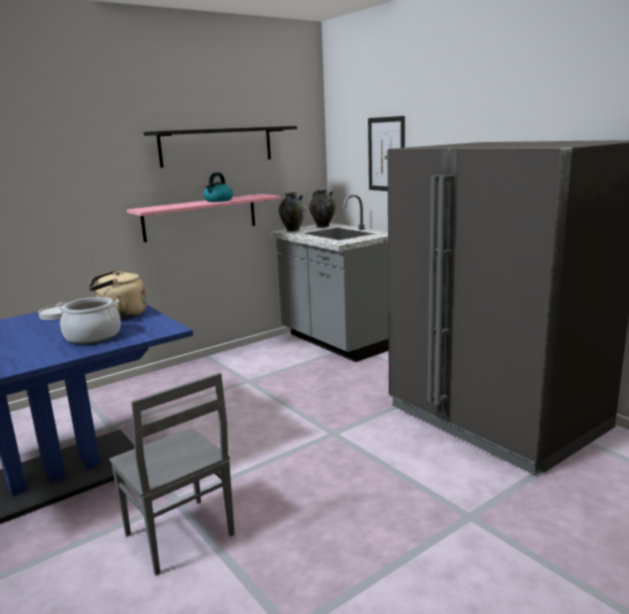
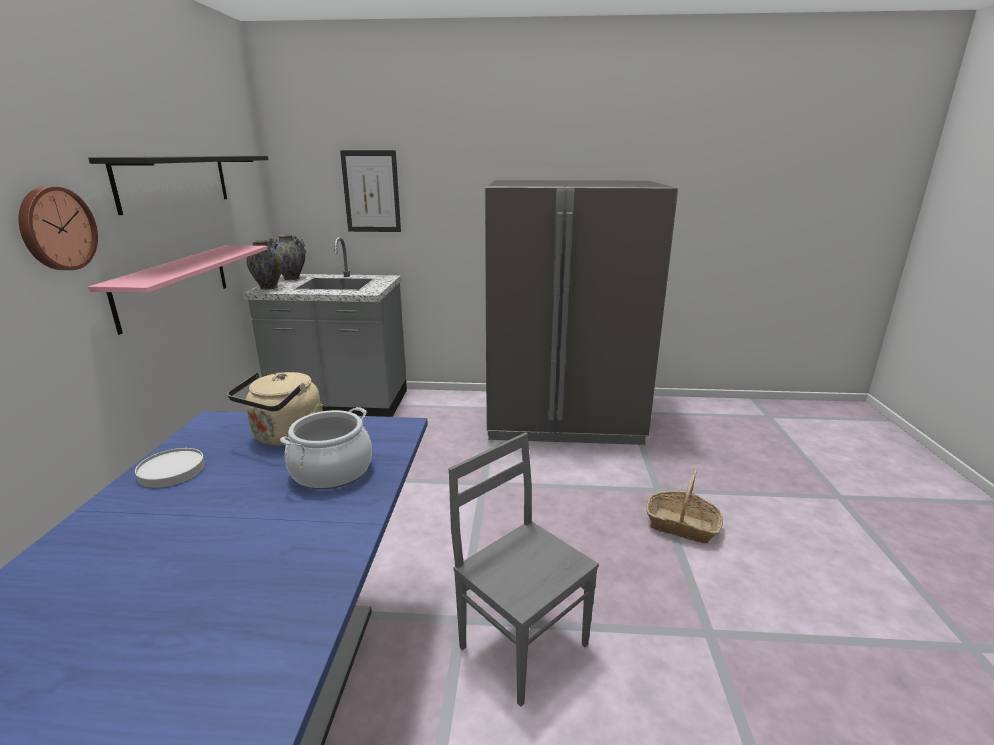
camera: 50 degrees left, 5 degrees up
(111, 173) = (56, 229): none -> wall clock
(179, 536) = (523, 643): grey chair -> grey chair turned 135 degrees counterclockwise
(218, 200) = (205, 258): kettle -> none
(432, 554) = (682, 525): none -> basket

